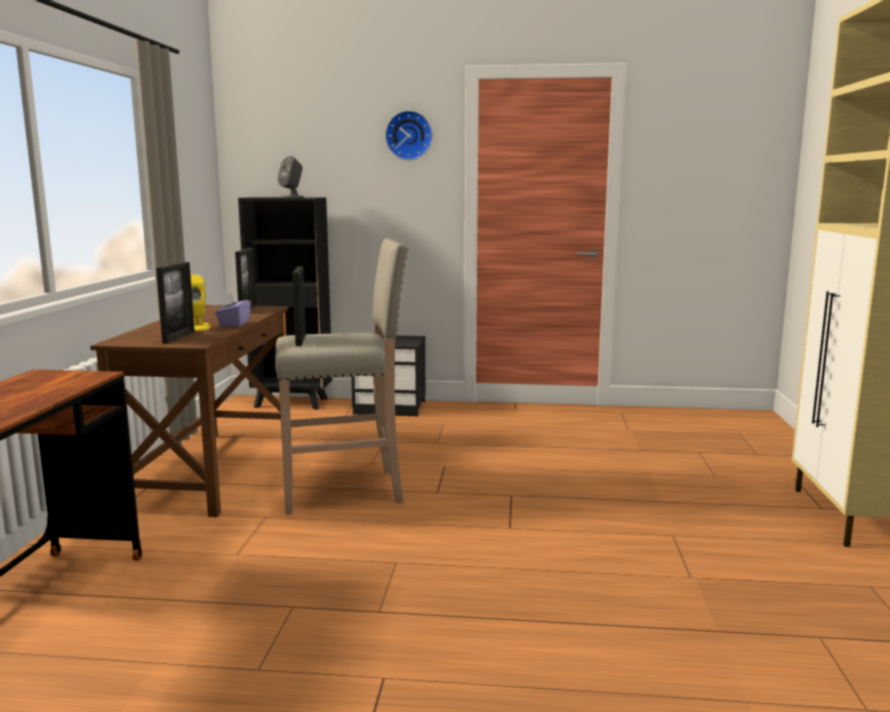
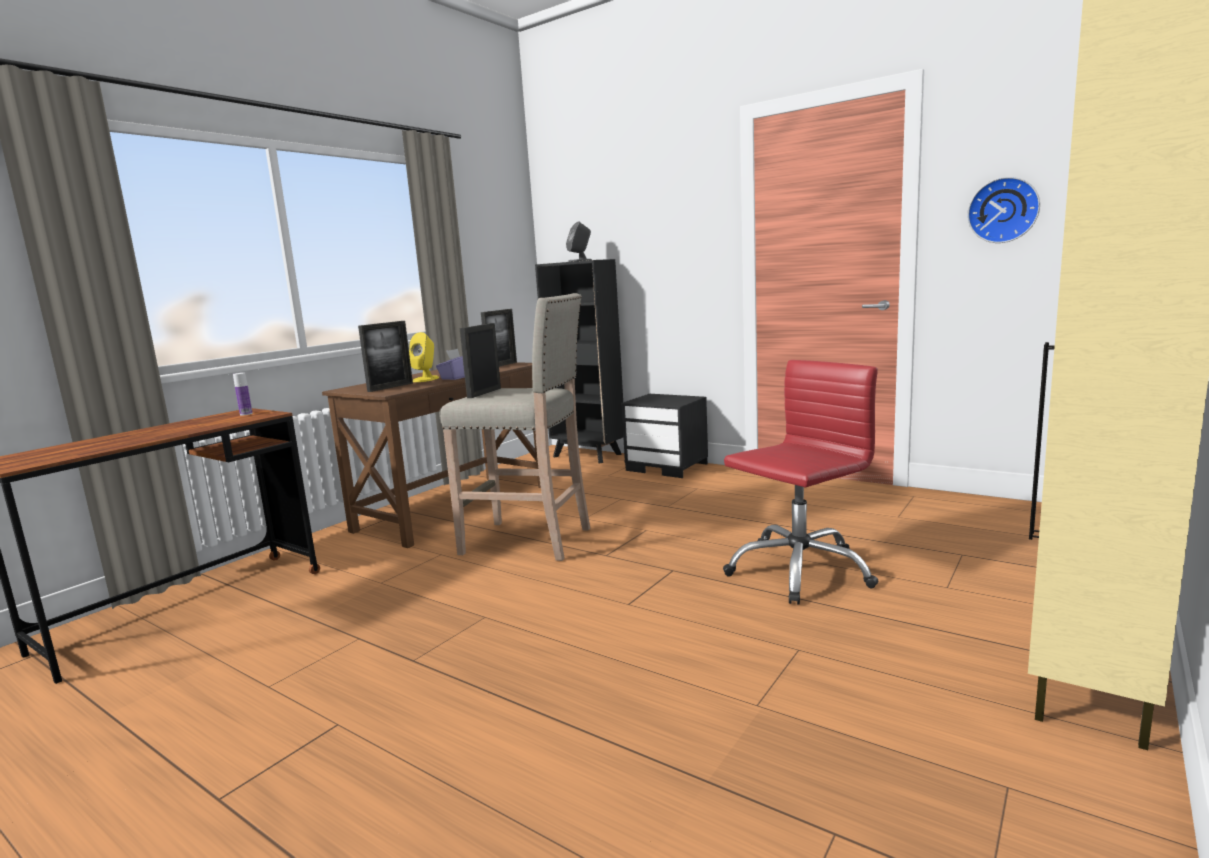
camera: 30 degrees right, 0 degrees up
(59, 376) = (246, 414): none -> bottle
(409, 135) = (687, 189): wall clock -> wall clock (1003, 210)
(606, 480) = (798, 570): none -> red office chair

